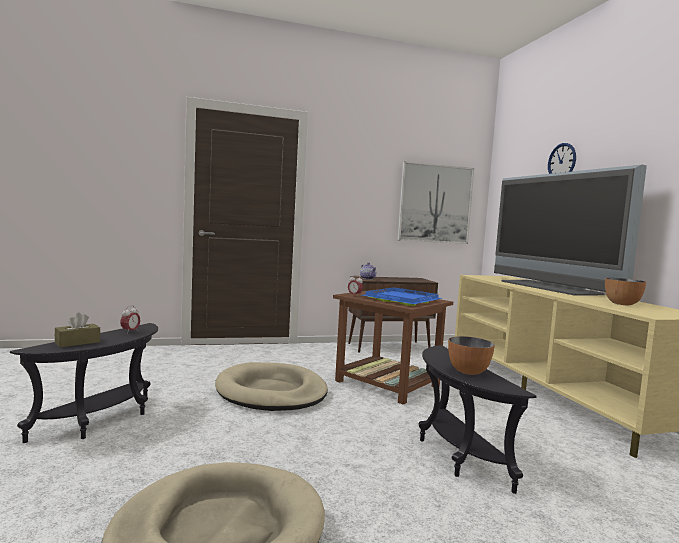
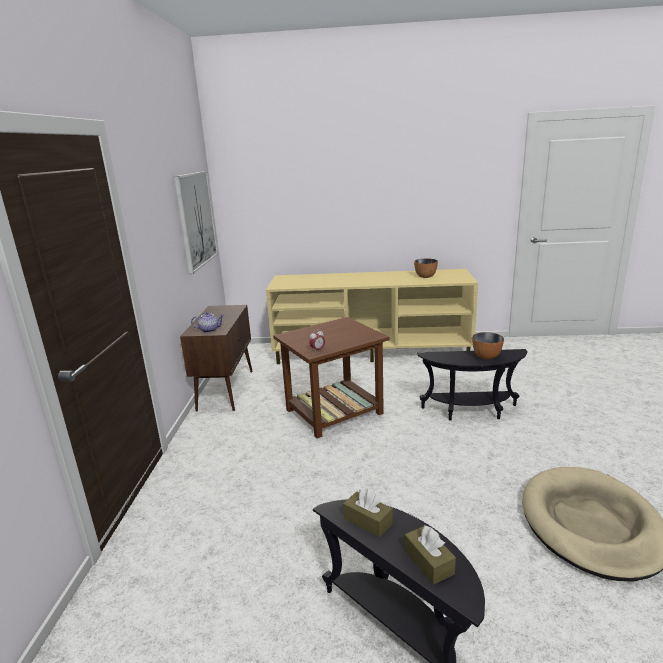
camera: 70 degrees left, 15 degrees up
(130, 331) = (368, 521): alarm clock -> brown tissue box
(271, 392) = (337, 482): beige dog bed -> none
(401, 299) = (338, 333): blue tray -> none
(549, 287) = (352, 278): television -> none
(562, 161) = (315, 168): wall clock -> none

